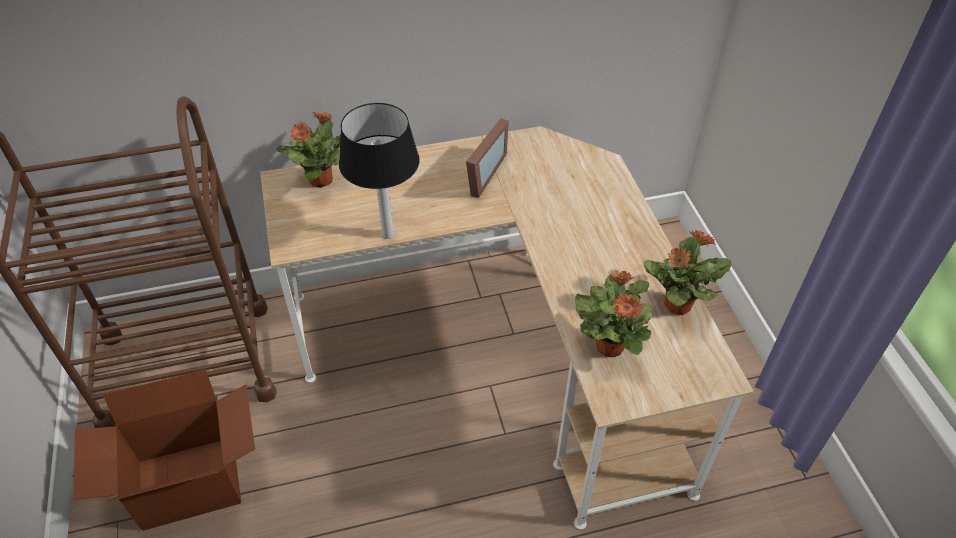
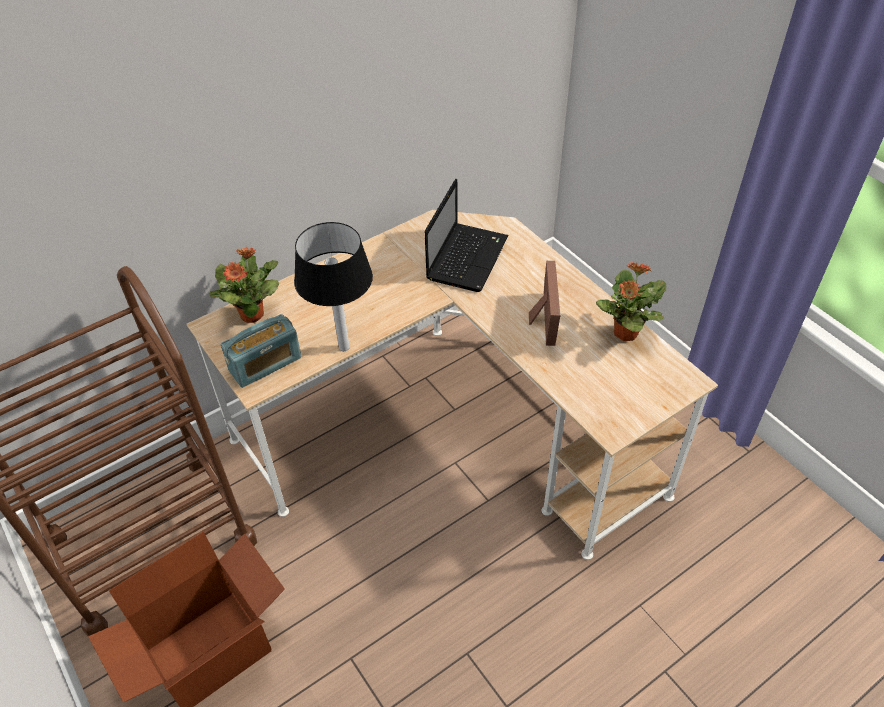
camera: 20 degrees left, 0 degrees up
(309, 229) = (265, 364): none -> radio
(480, 174) = (400, 268): picture frame -> picture frame (541, 321)
(551, 181) = (467, 257): none -> laptop
(610, 345) = (588, 384): potted plant -> none

